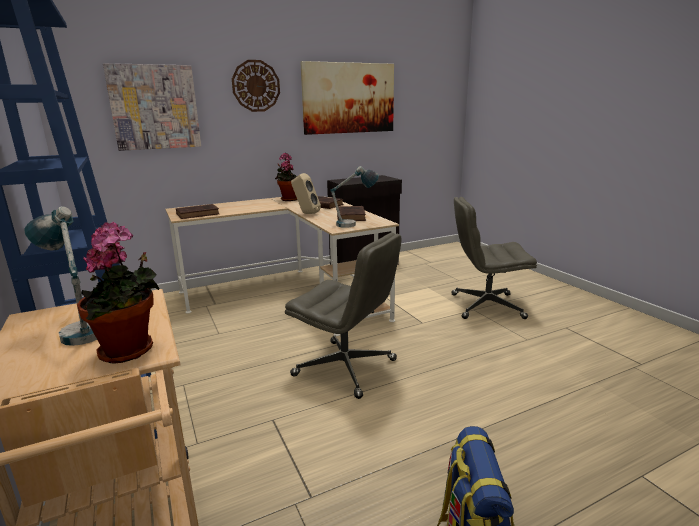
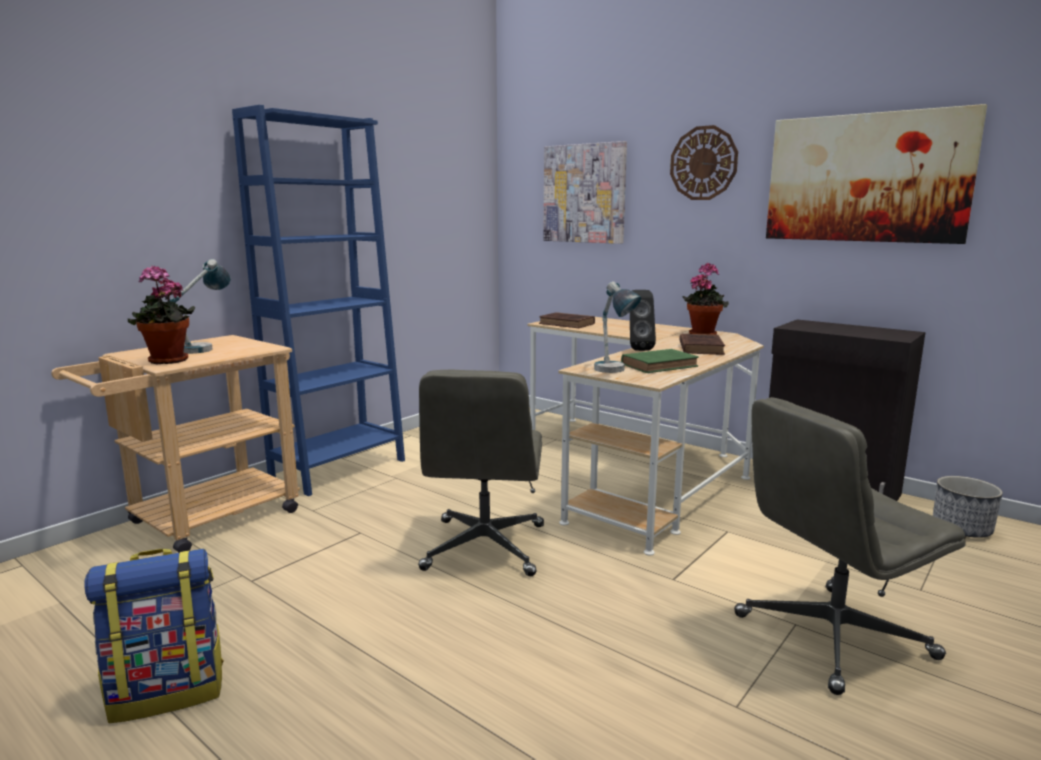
camera: 65 degrees right, 5 degrees down
(306, 213) = (638, 349): beige speaker -> black speaker
(350, 216) = (660, 365): brown book -> green book
(419, 258) = (962, 529): none -> planter
(485, 306) = (831, 637): grey office chair -> grey office chair turned 90 degrees counterclockwise

